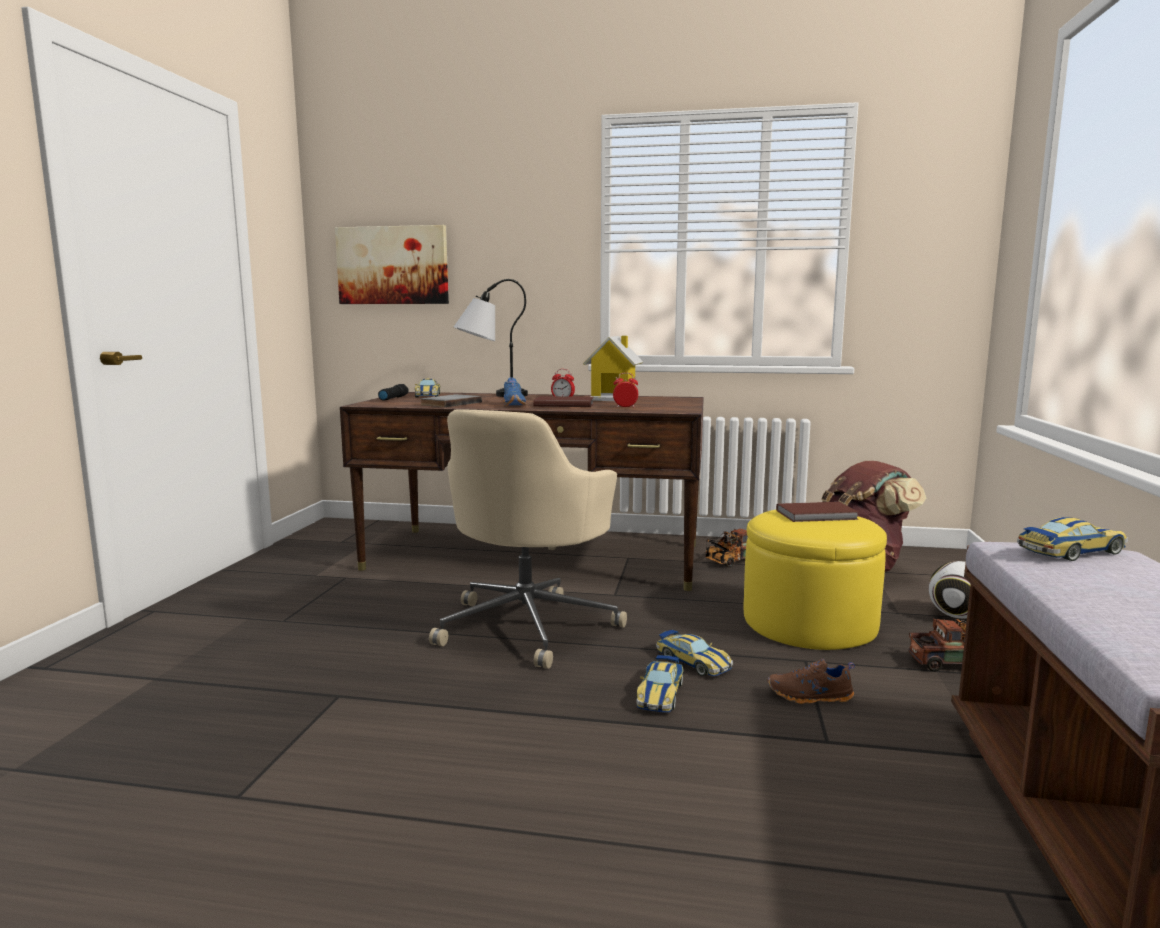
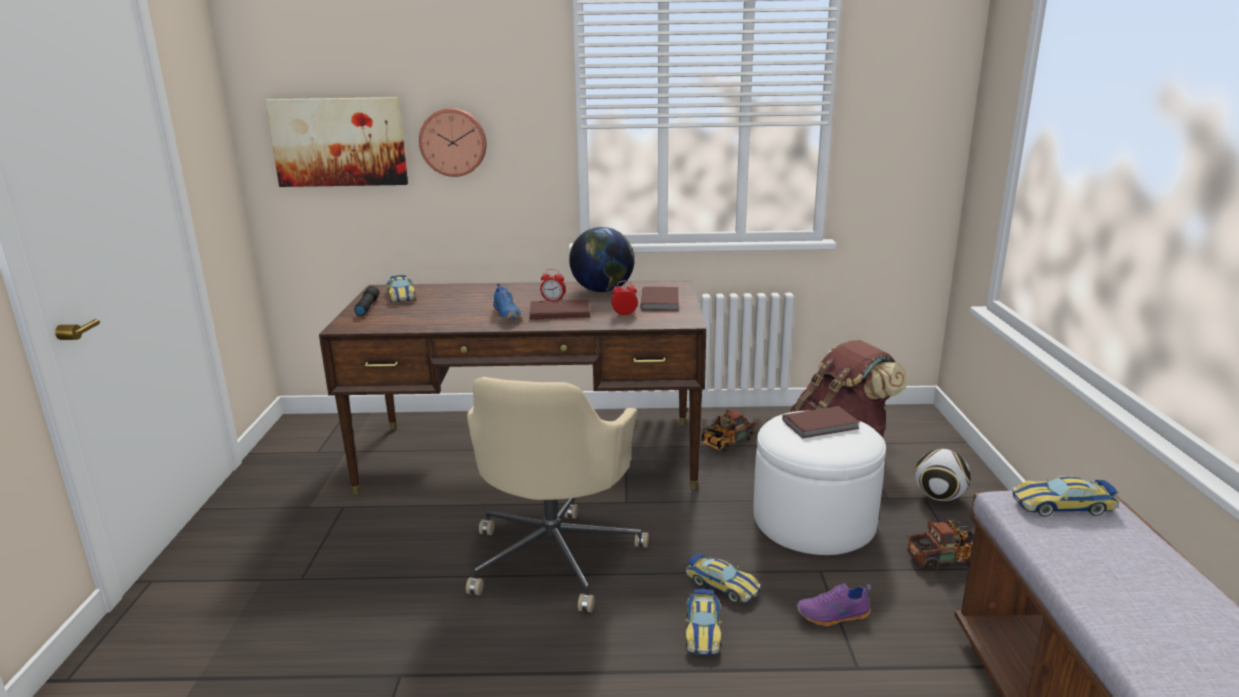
camera: 10 degrees left, 10 degrees up
(449, 403) = (436, 317): grey book -> none
(490, 266) = (453, 142): none -> wall clock
(490, 396) = (470, 292): table lamp -> none
(613, 398) = (603, 290): toy house -> globe
(666, 403) = (661, 301): none -> brown book
(809, 622) = (814, 520): yellow ottoman -> white ottoman
(810, 697) = (833, 616): brown shoe -> purple shoe
(1071, 551) = (1062, 505): toy car -> toy car turned 150 degrees counterclockwise

